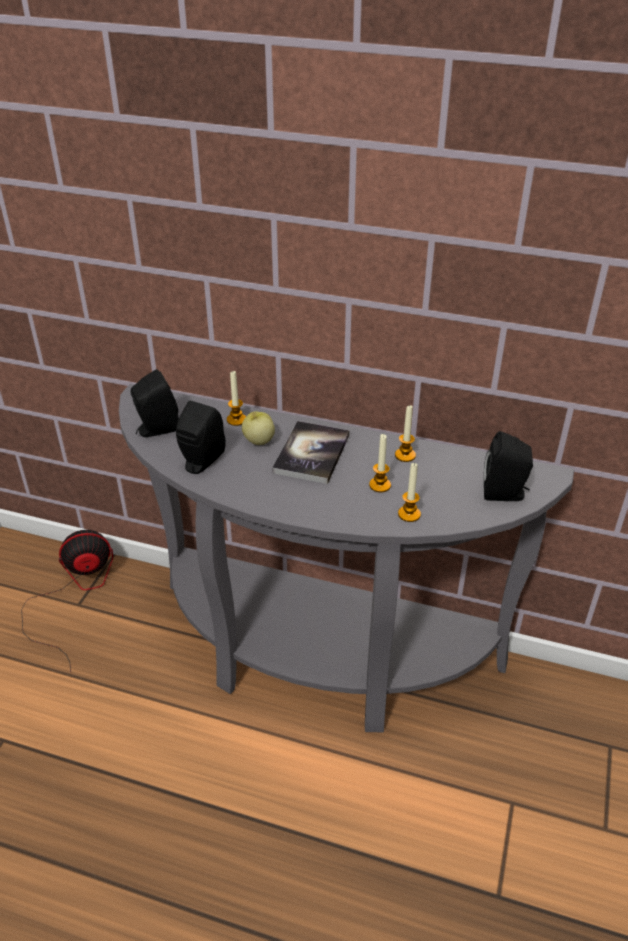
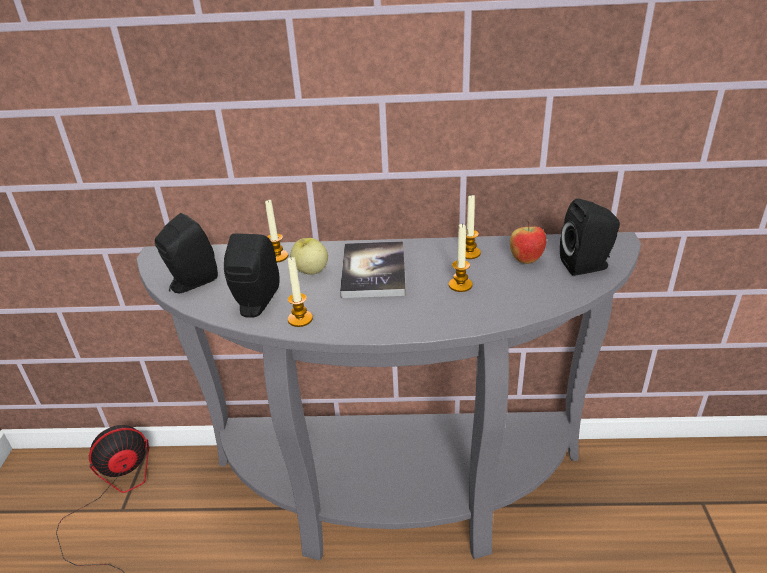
camera: 15 degrees left, 5 degrees down
(409, 514) = (506, 305): candle -> candle (300, 319)
(452, 474) = (526, 260): none -> apple

